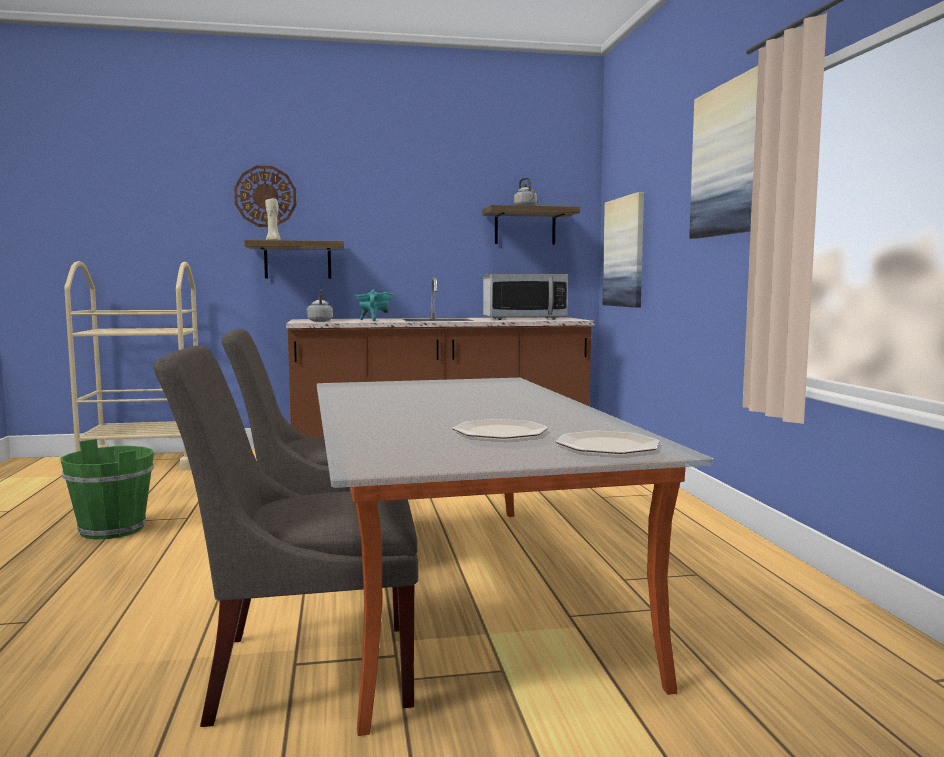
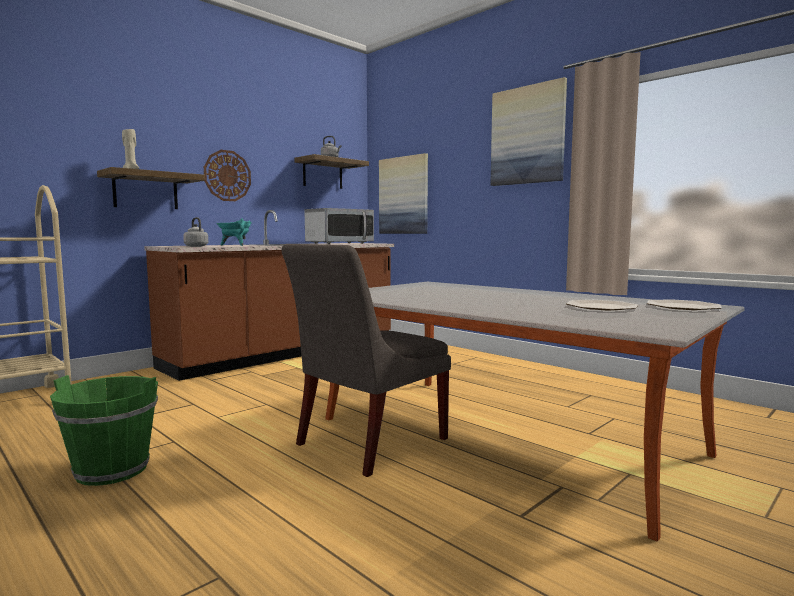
camera: 35 degrees left, 0 degrees up
(265, 196) = (111, 126): wall clock -> wall clock (227, 175)
(302, 670) = (535, 518): grey chair -> none

